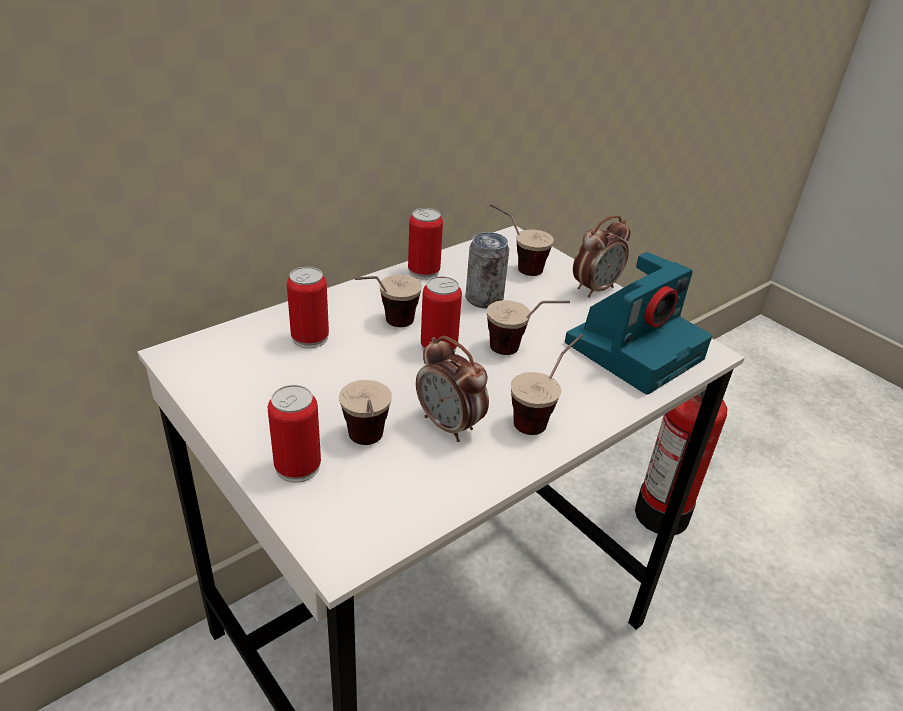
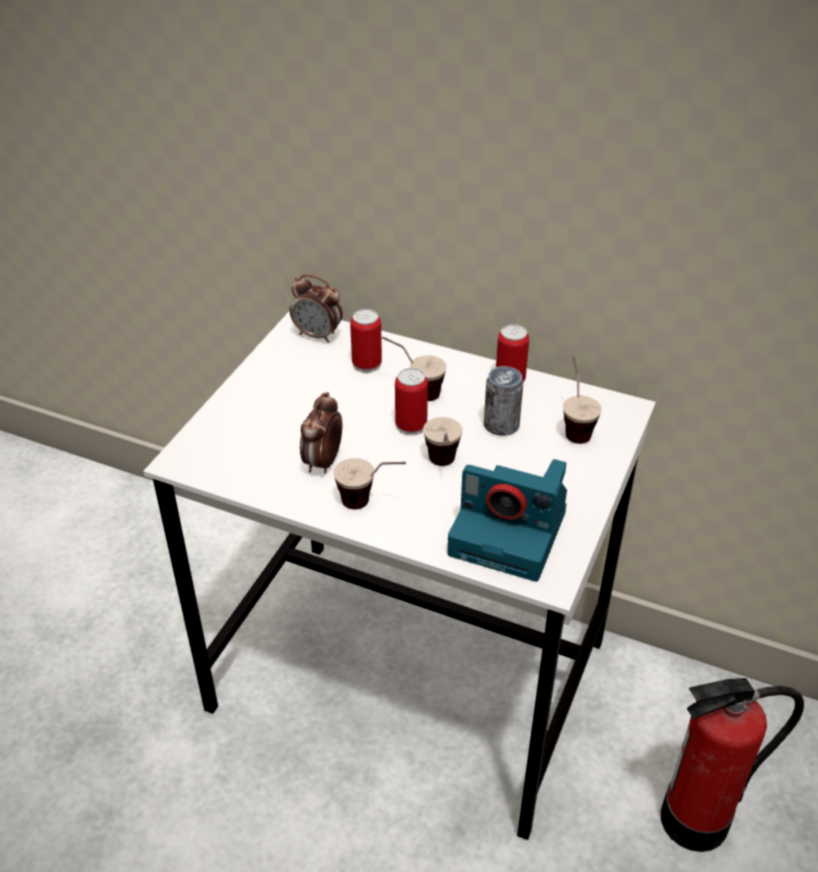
camera: 65 degrees right, 5 degrees up
(297, 466) = (236, 415): can -> none
(368, 448) = (273, 435): cup -> none
(595, 289) = (589, 484): alarm clock -> alarm clock (318, 335)

